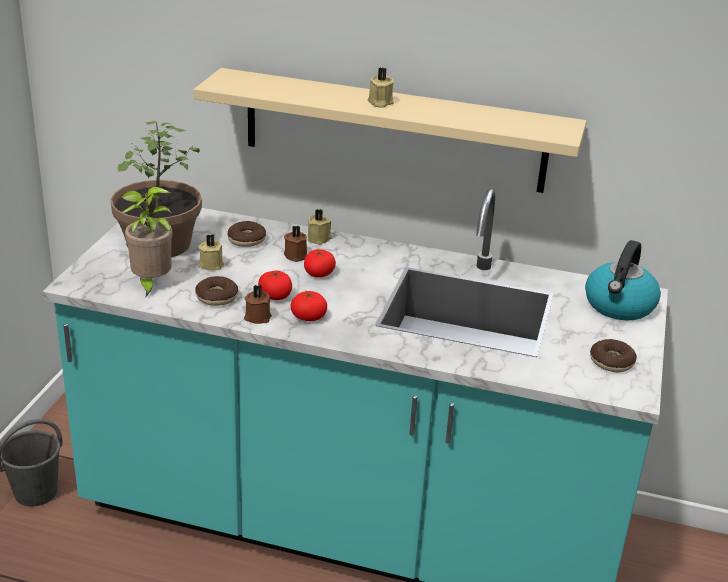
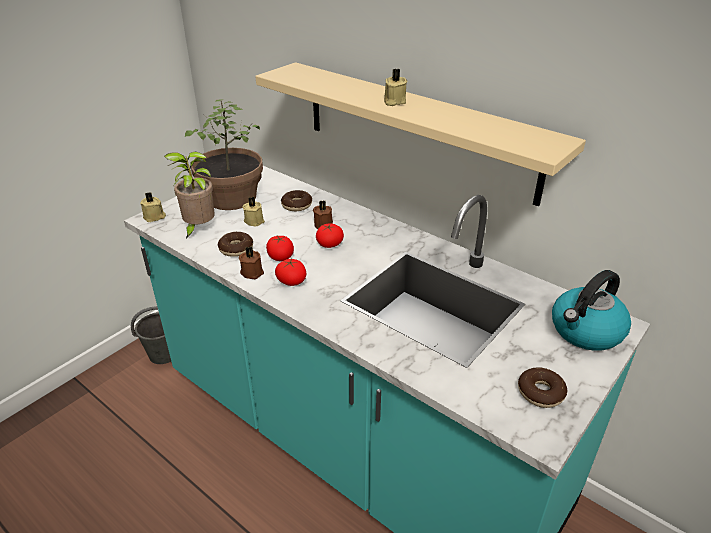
camera: 25 degrees right, 5 degrees up
(319, 239) = (353, 214): beige candle -> beige candle (154, 217)

